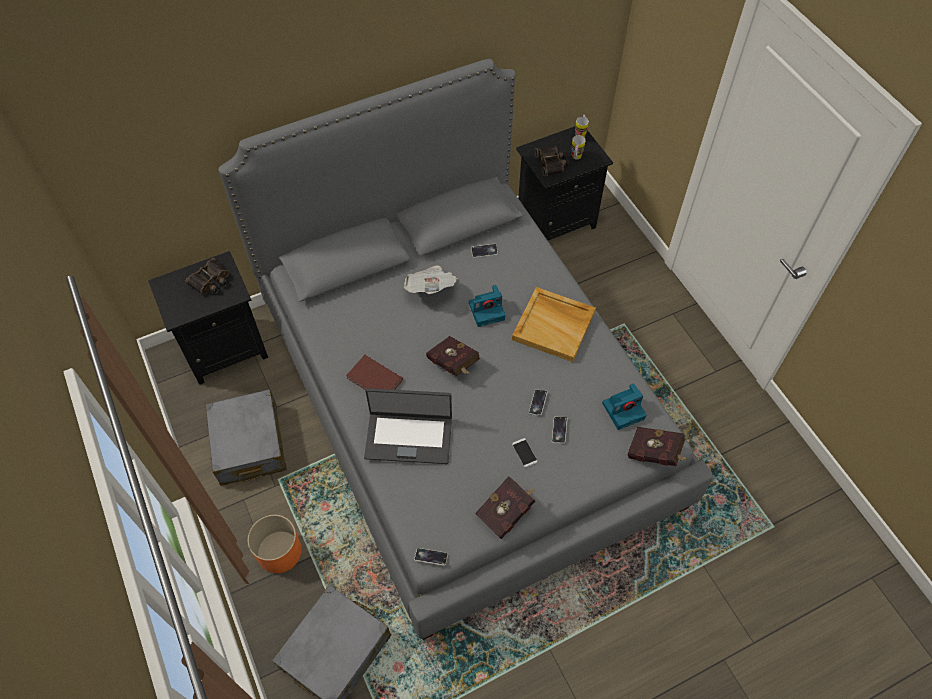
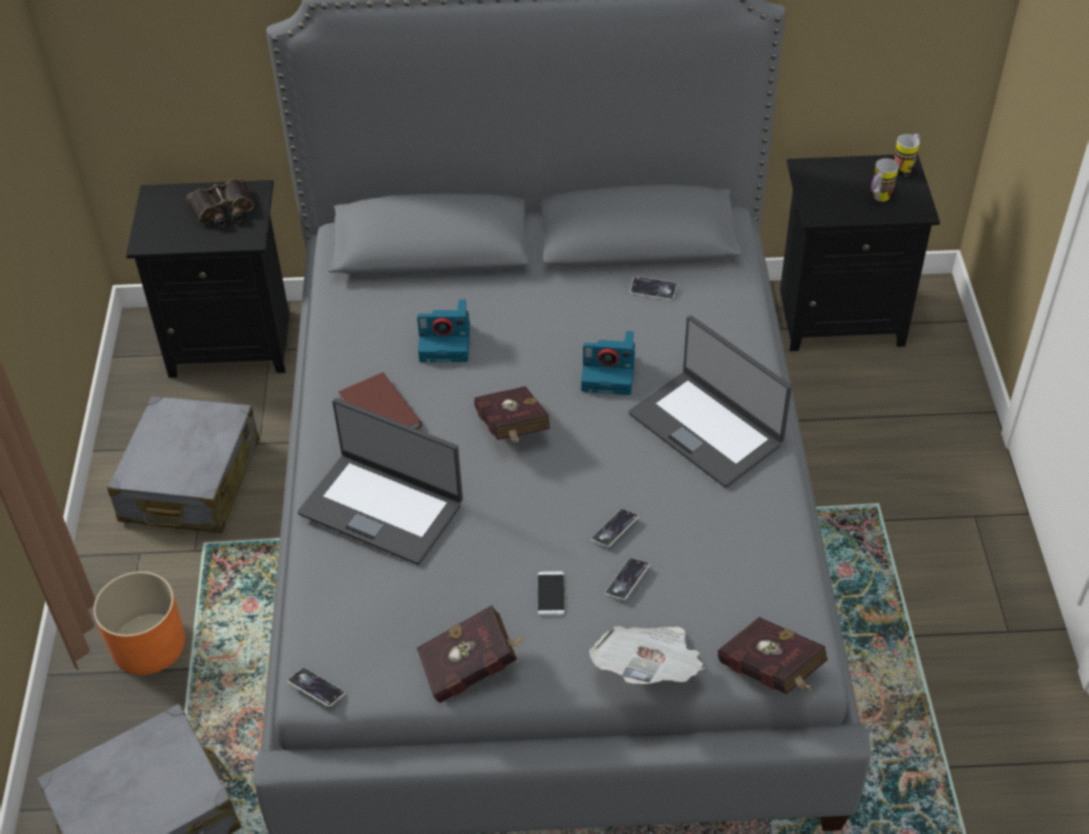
camera: 25 degrees right, 10 degrees down
(430, 288) = (539, 316): newspaper -> newspaper (648, 670)
(551, 163) = (833, 196): binoculars -> none
(554, 326) = (707, 428): beige tray -> laptop
(623, 410) = (753, 588): camera -> camera (446, 342)

